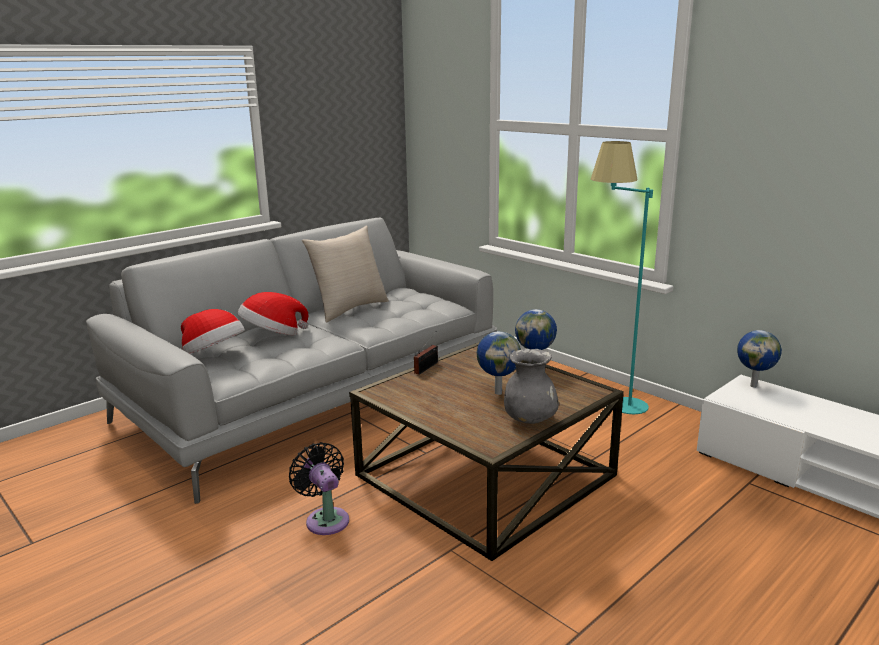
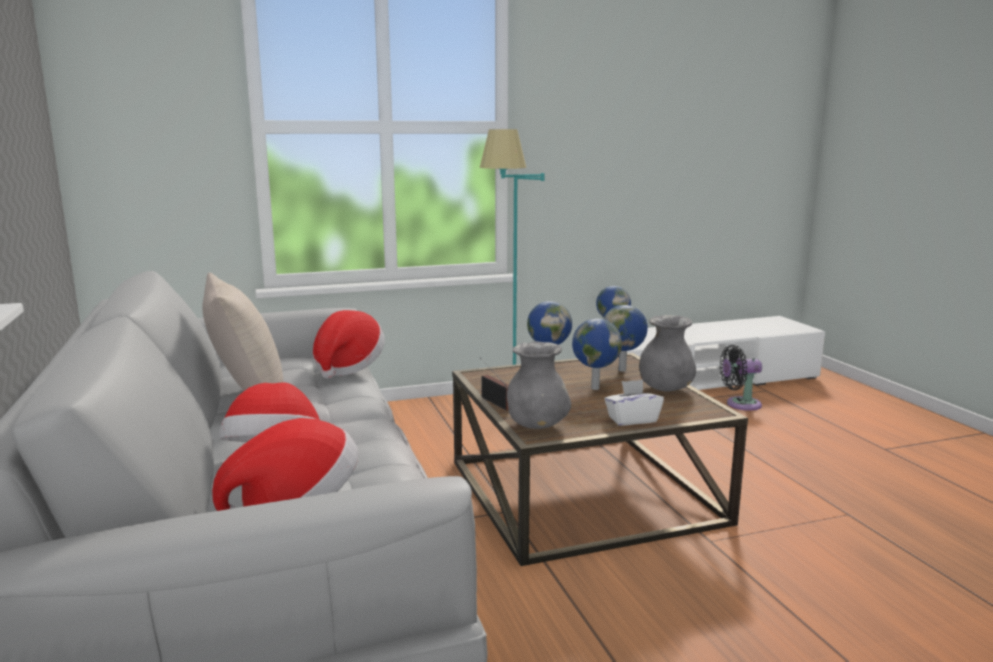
camera: 65 degrees left, 5 degrees down
(325, 519) = (610, 607): black fan -> black fan (740, 404)
(394, 388) = (537, 425): none -> grey vase
(432, 312) = (348, 367): none -> hat
(438, 417) = (632, 420): none -> white tissue box
(561, 395) = (623, 370): none -> globe

